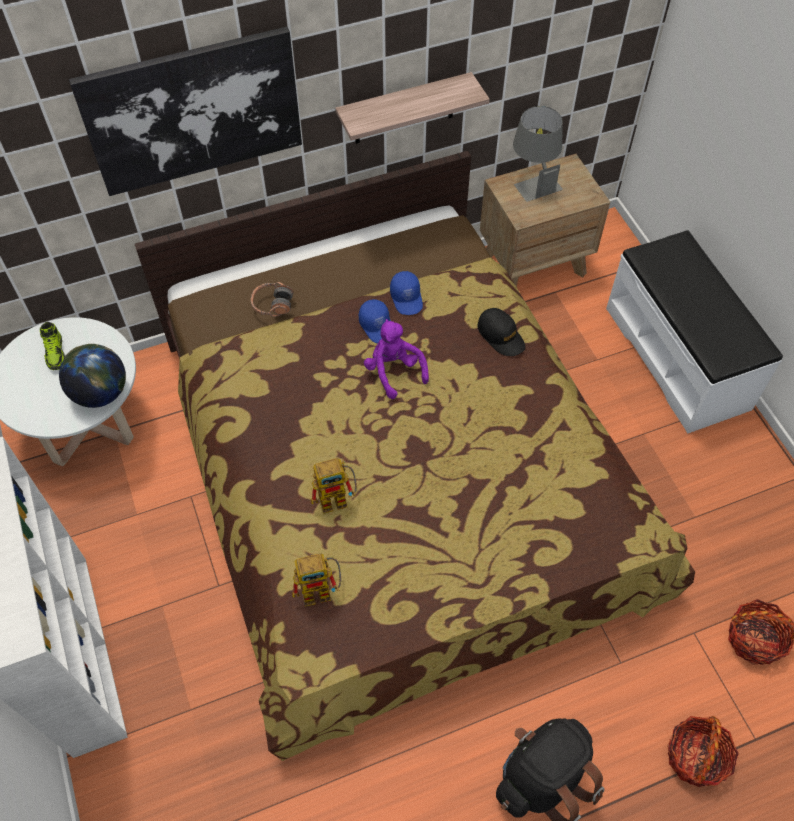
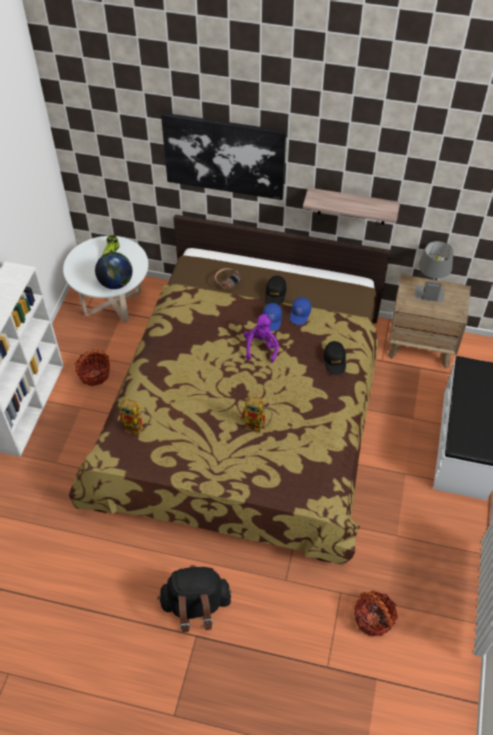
camera: 35 degrees right, 5 degrees down
(338, 498) = (181, 392): toy robot -> toy robot (258, 426)
(351, 287) = (275, 293): none -> black cap
(695, 757) = (285, 652): basket -> basket (94, 374)

